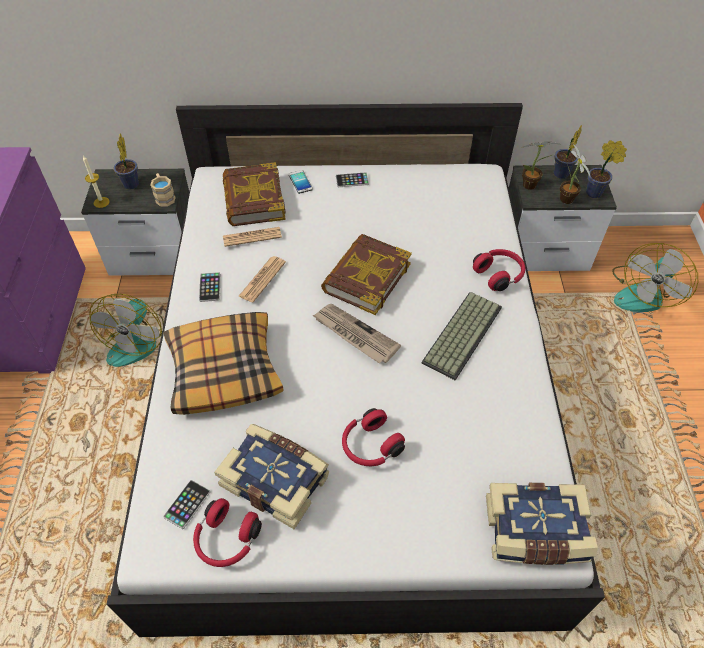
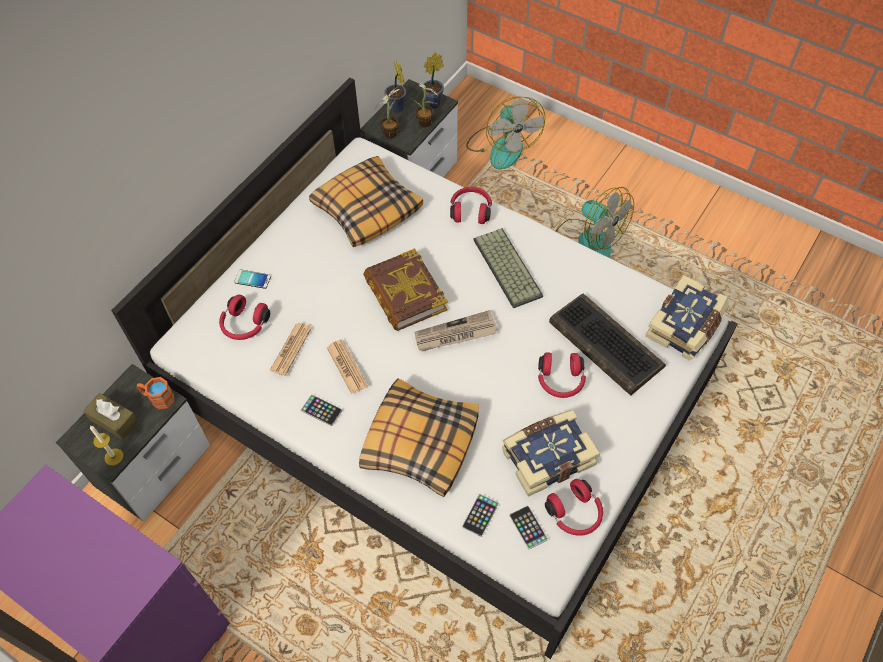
camera: 55 degrees left, 5 degrees up
(130, 186) = (114, 420): potted plant -> brown tissue box
(137, 340) = (250, 531): fan -> fan (586, 242)
(164, 197) = (158, 398): beige mug -> orange mug
(253, 199) = (244, 325): book -> red headphones
(352, 180) = (286, 242): phone -> phone (480, 515)
(431, 208) = (366, 208): none -> pillow
(445, 462) = (604, 344): none -> keyboard

